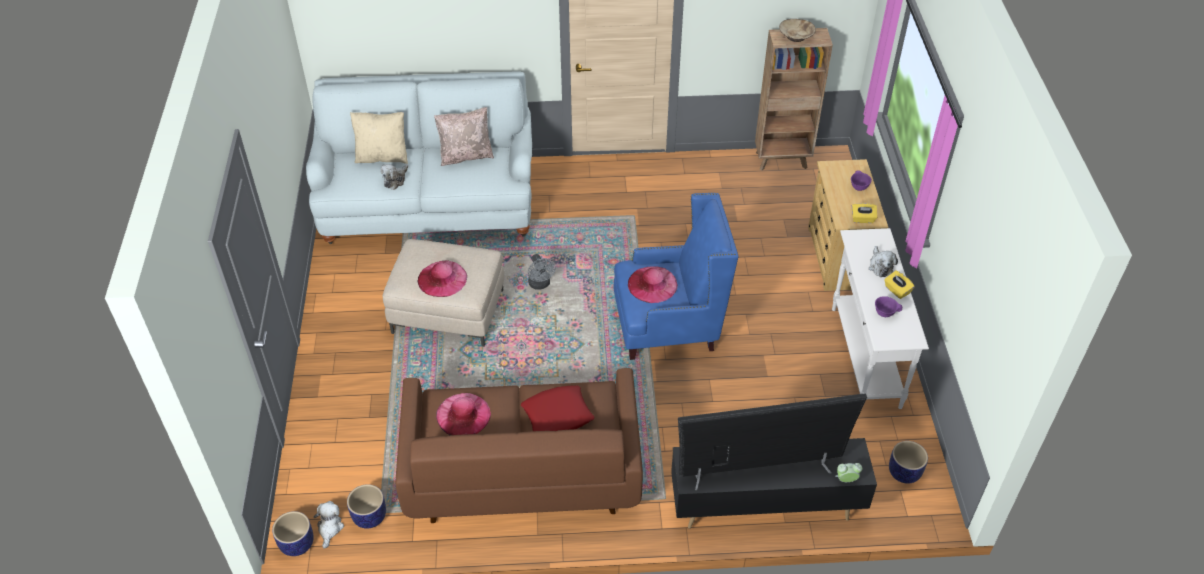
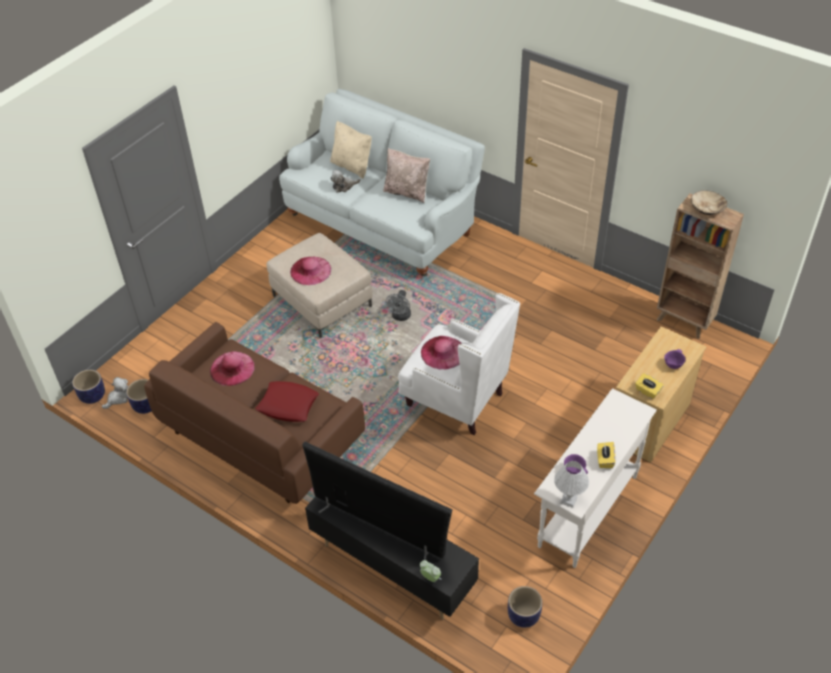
camera: 40 degrees right, 0 degrees up
(668, 330) = (456, 400): blue armchair -> white armchair
(880, 266) = (612, 433): plush toy -> none
(905, 338) = (568, 499): none -> white table lamp

